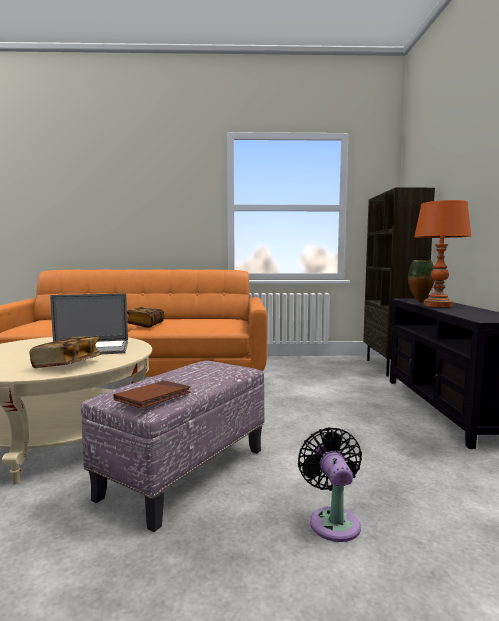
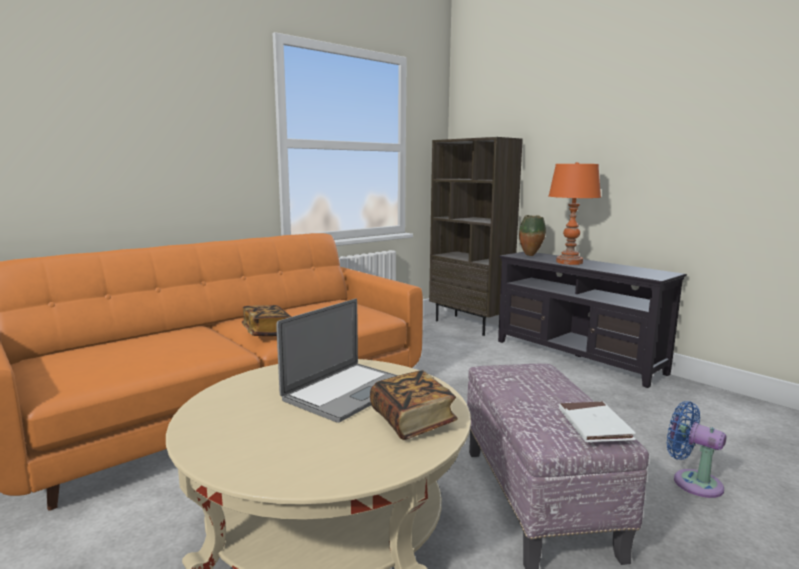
camera: 40 degrees left, 5 degrees up
(153, 397) = (594, 425): brown book -> white book
(333, 520) = (692, 482): black fan -> blue fan

